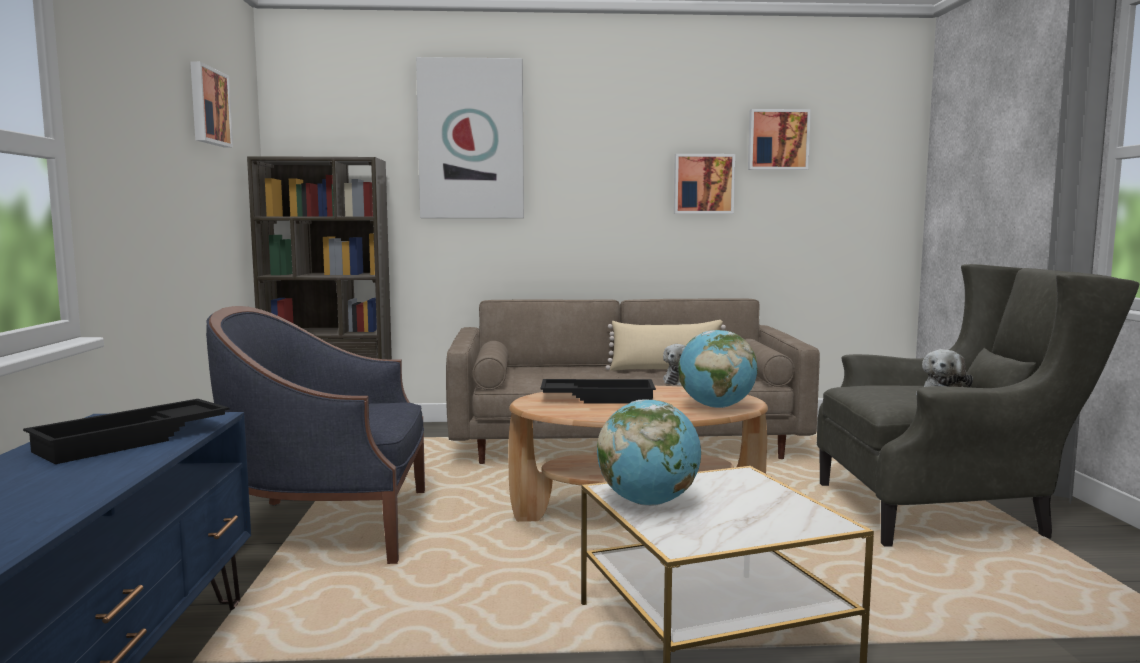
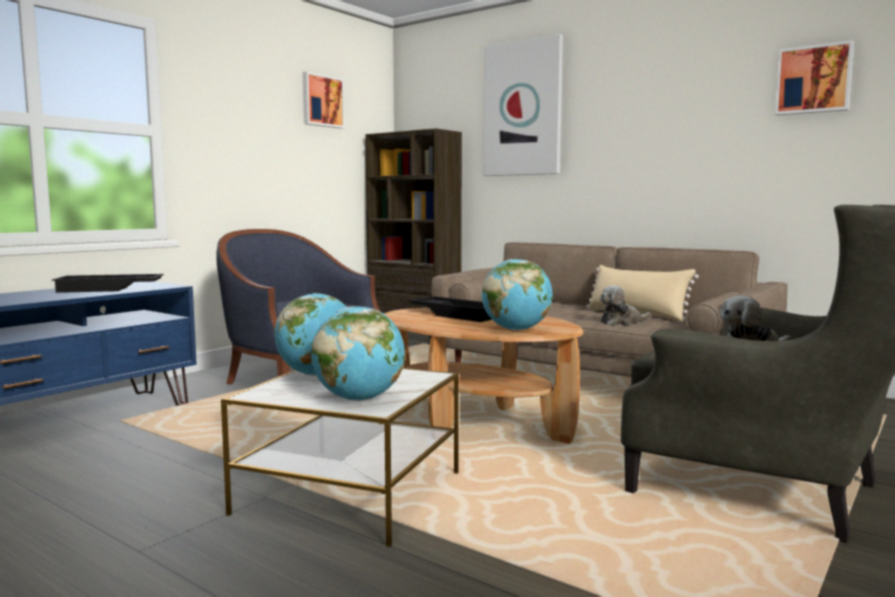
camera: 40 degrees right, 0 degrees up
(703, 184) = (726, 133): picture -> none
(781, 518) = (359, 399): none -> globe

